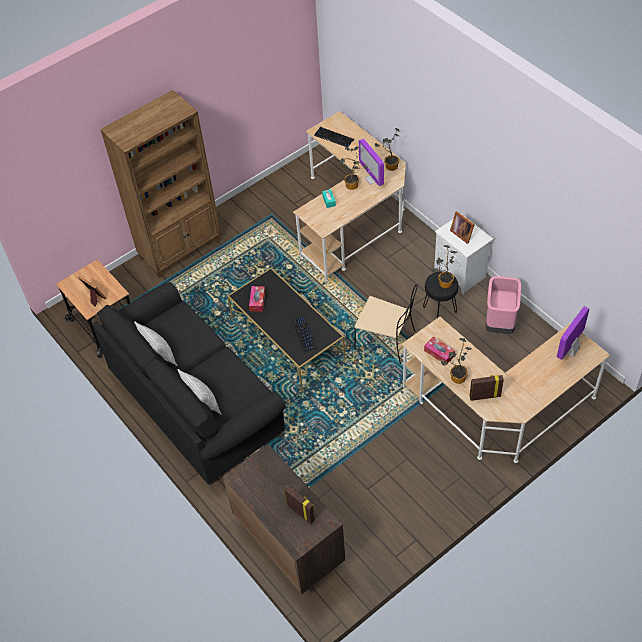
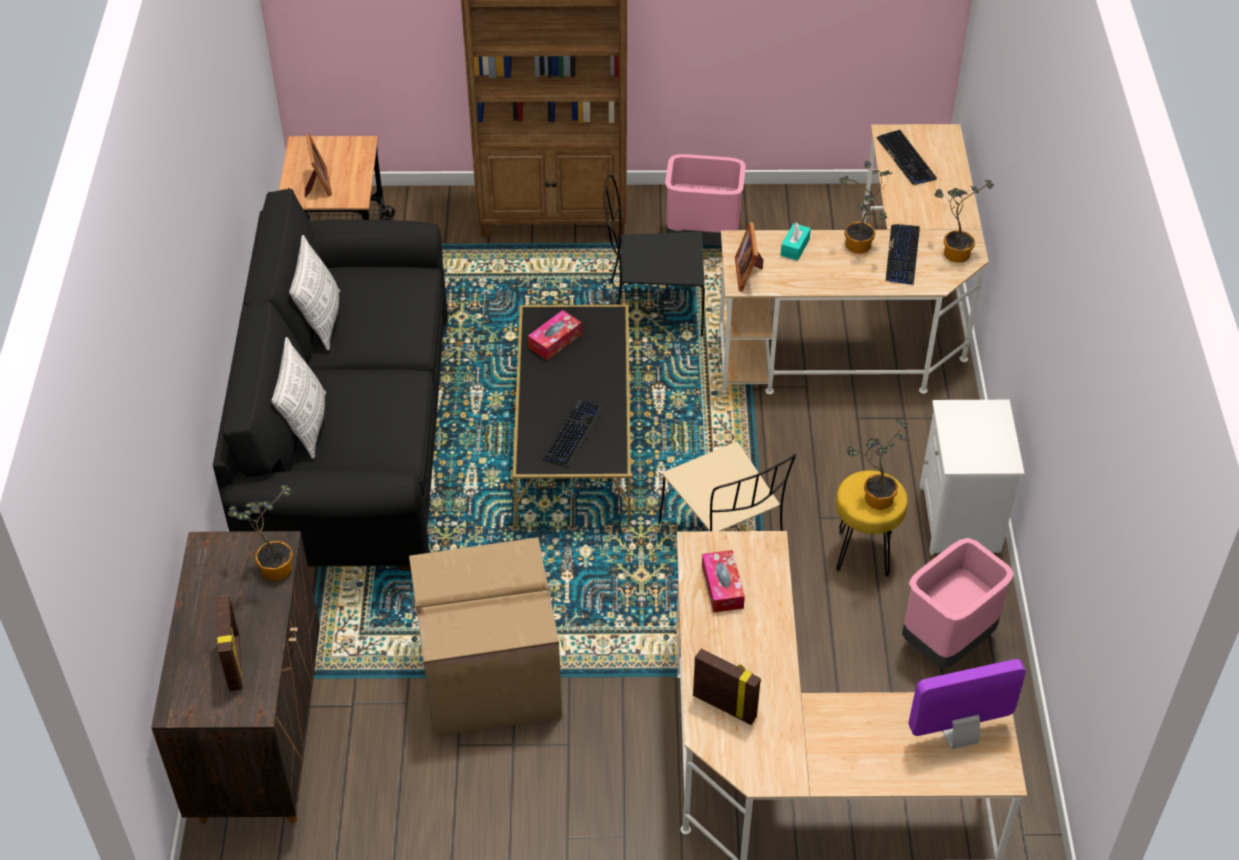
camera: 35 degrees right, 5 degrees down
(254, 222) = (703, 240): none -> pink trash can
(264, 264) = (652, 309): none -> black chair
(351, 455) = (487, 676): none -> cardboard box
(372, 179) = (902, 255): monitor -> keyboard
(440, 309) = (864, 552): black stool -> yellow stool
(456, 378) = (708, 643): potted plant -> potted plant (272, 566)
(462, 233) = (976, 432): picture frame -> picture frame (749, 273)

